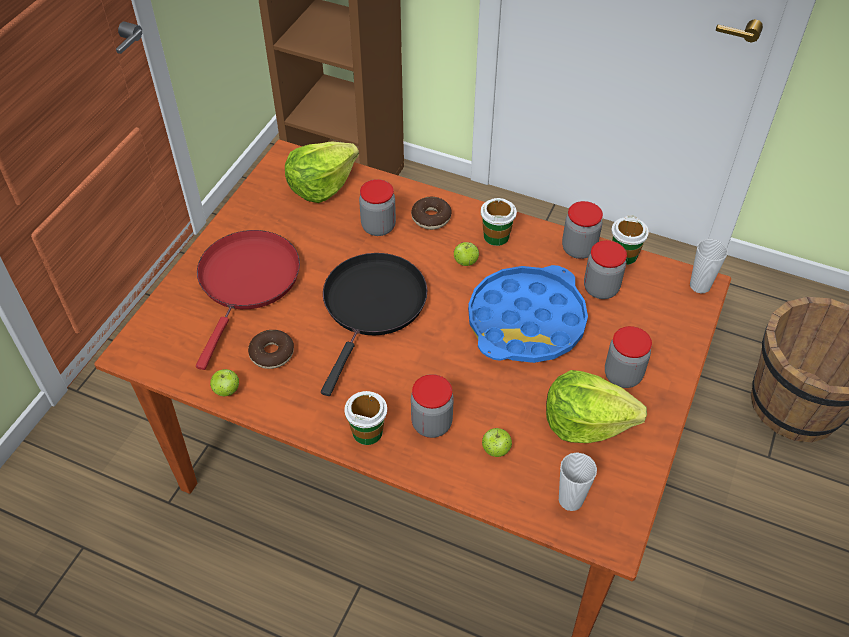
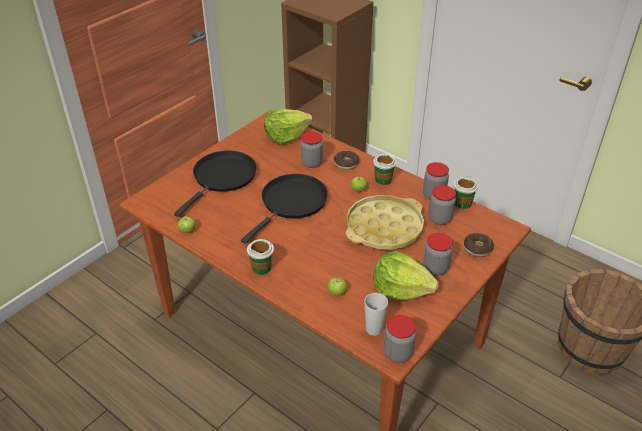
camera: 15 degrees right, 10 degrees down
(247, 281) = (222, 178): red frying pan -> black frying pan
(272, 354) = (221, 217): donut -> donut (477, 248)
(431, 424) = (302, 271): jar -> jar (398, 353)
(526, 321) = (384, 228): blue tray -> yellow tray
(700, 286) = (507, 228): cup -> none

